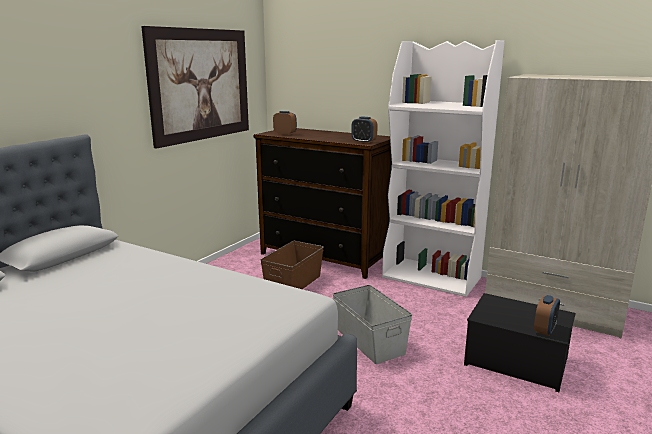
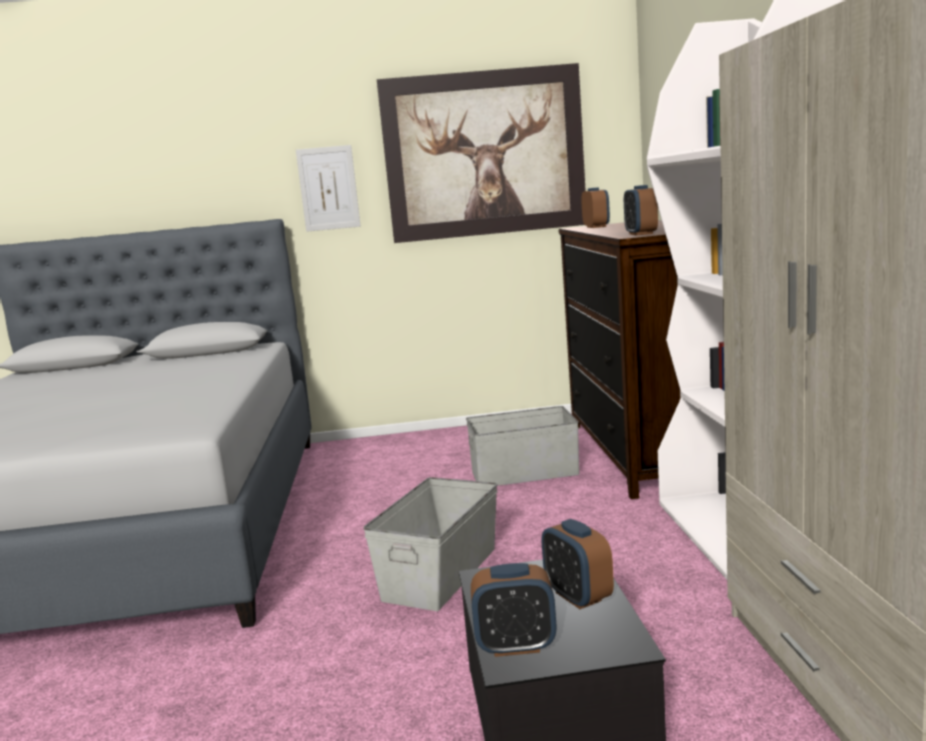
camera: 55 degrees right, 5 degrees down
(111, 108) = (328, 188): none -> picture
(294, 283) = (525, 473): brown storage box -> grey storage box
(518, 308) = (578, 596): none -> alarm clock

